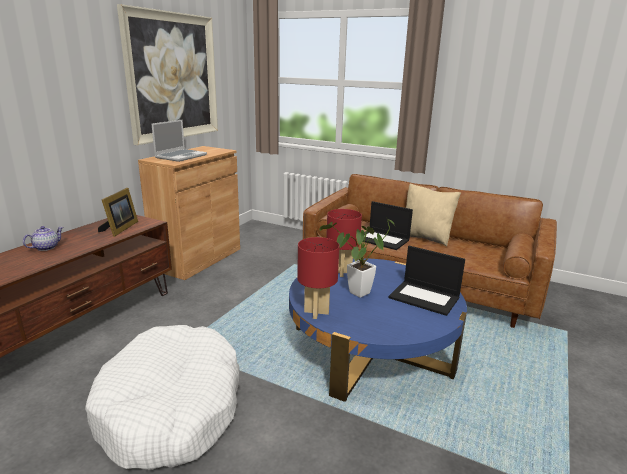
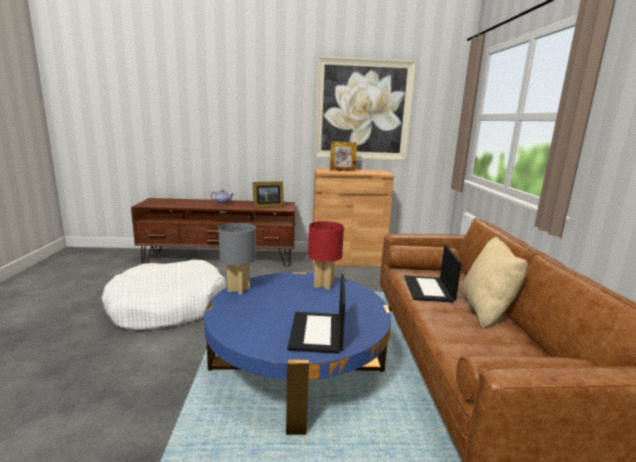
camera: 60 degrees right, 5 degrees down
(181, 156) = (342, 170): laptop -> picture frame
(316, 312) = (238, 290): red table lamp -> grey table lamp
(356, 294) = (286, 298): potted plant -> none

